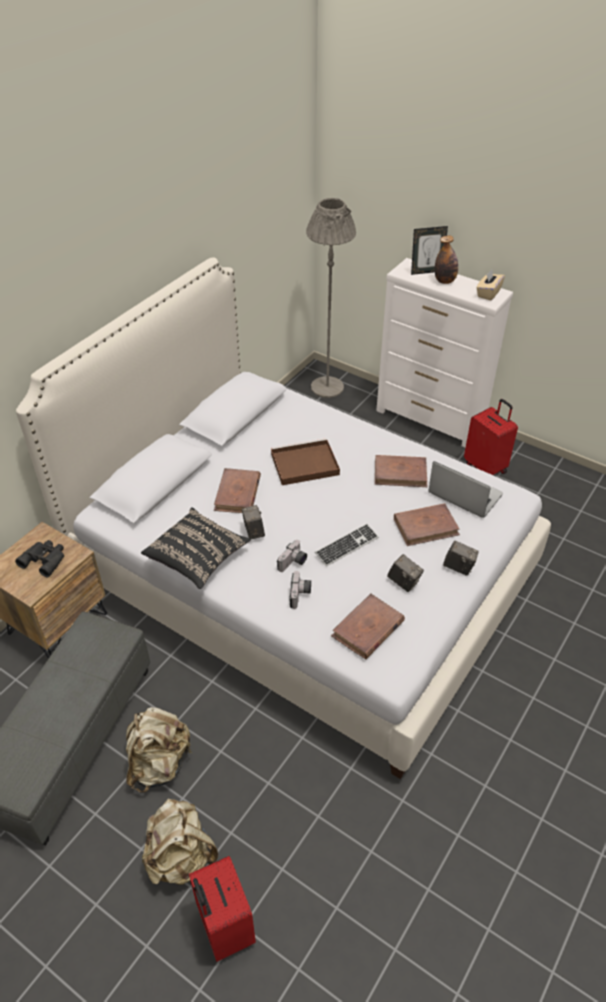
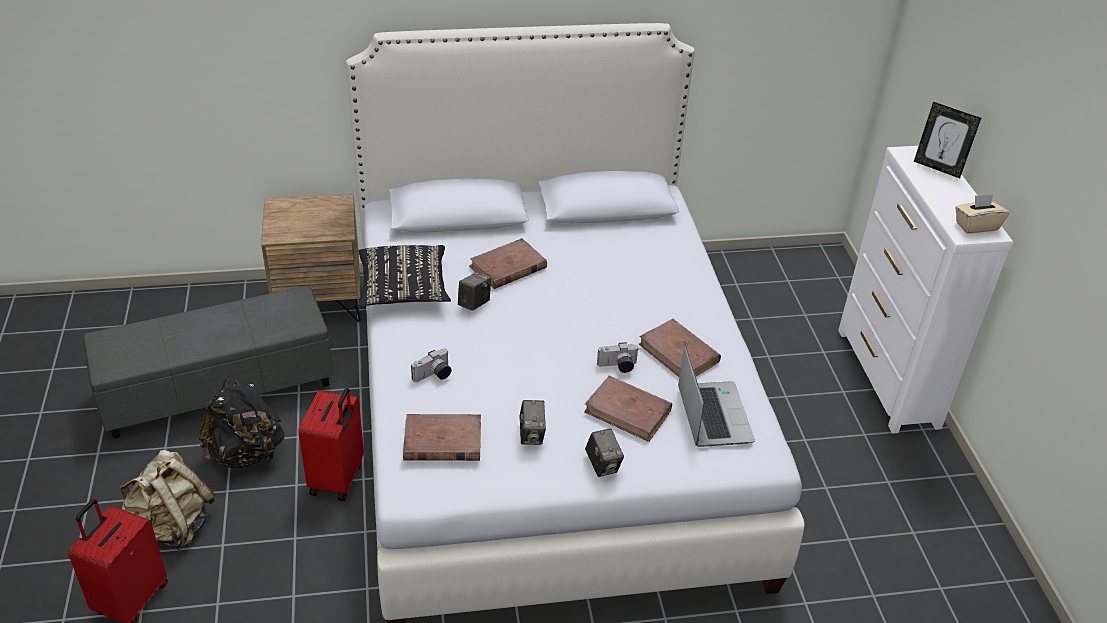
camera: 45 degrees right, 5 degrees down
(45, 559) = (316, 220): black binoculars -> none
(159, 763) = (246, 454): beige backpack -> black backpack
(293, 563) = (467, 349): camera -> camera (618, 366)
(303, 465) = (599, 284): brown tray -> none
(327, 387) = (815, 276): grey floor lamp -> none
(346, 546) = (530, 370): keyboard -> none
(444, 281) = (943, 187): bottle -> none
(486, 467) = (885, 464): red suitcase -> red suitcase (338, 479)

